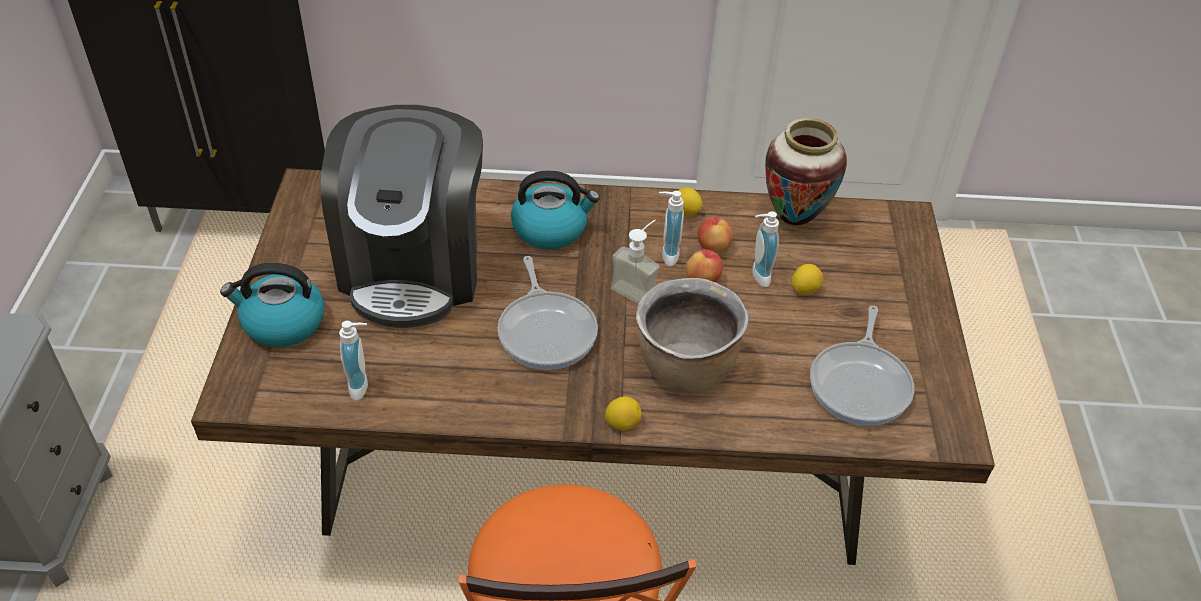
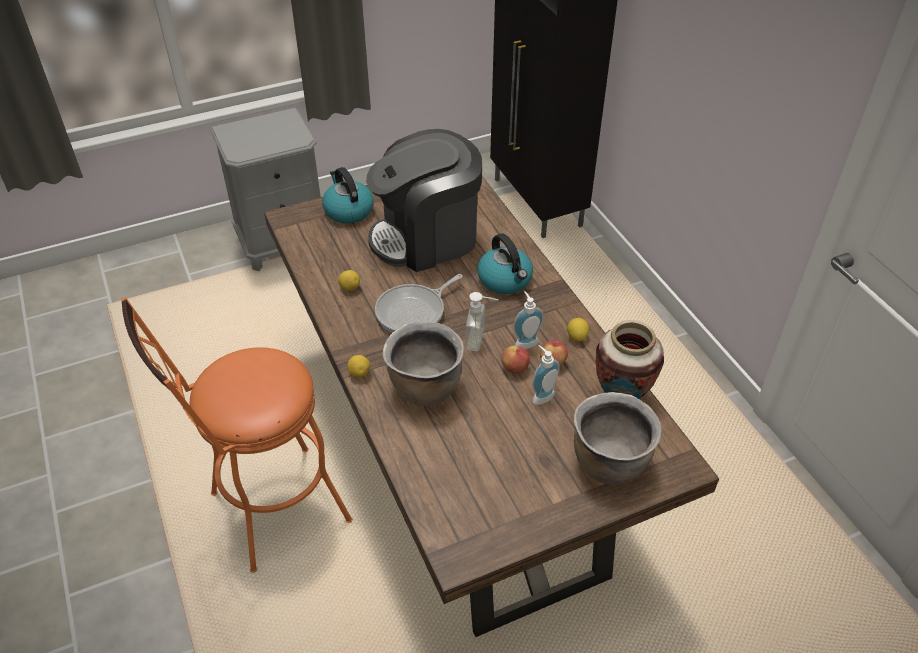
camera: 65 degrees right, 0 degrees up
(362, 386) = (322, 257): soap dispenser -> none
(804, 290) = (547, 426): lemon -> lemon (349, 288)
(861, 384) = (473, 486): frying pan -> none
(876, 265) = (609, 462): none -> brown cooking pot

